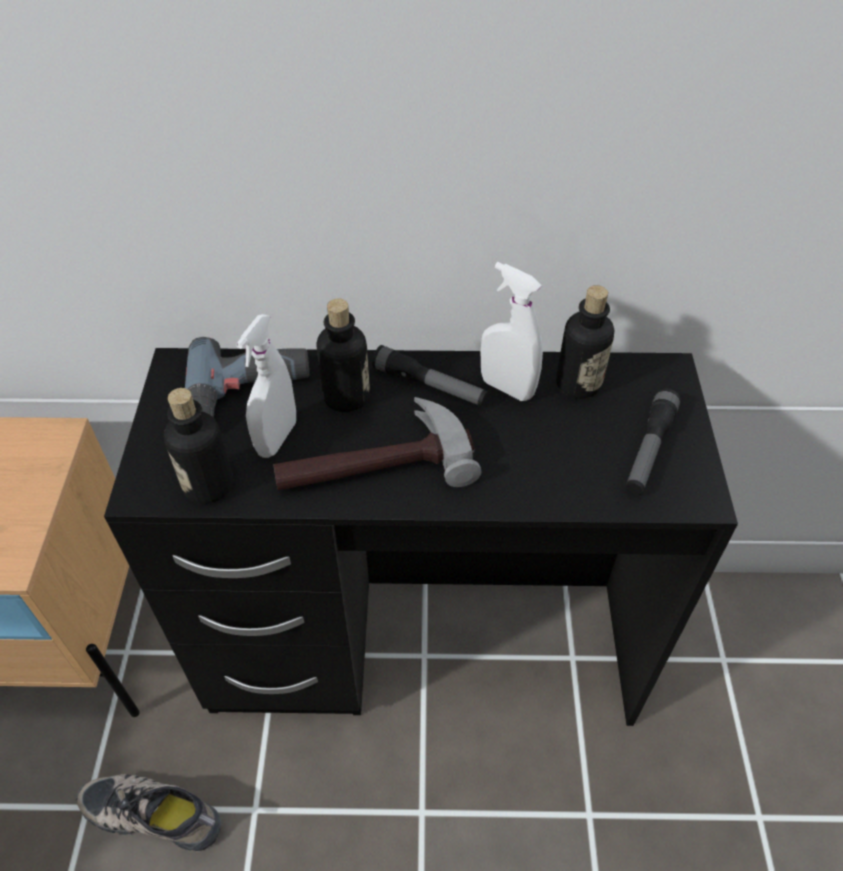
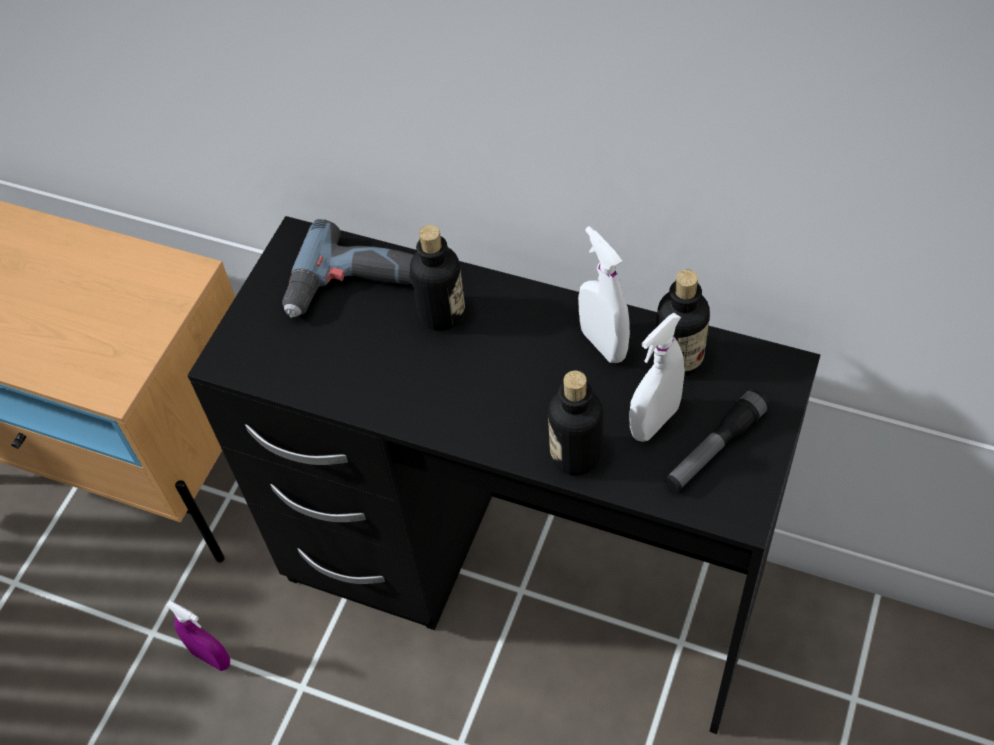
camera: 25 degrees right, 5 degrees up
(155, 811) = (211, 657): shoe -> purple spray bottle
(208, 485) = (284, 370): bottle -> bottle (576, 455)
(277, 438) = (361, 340): white spray bottle -> white spray bottle (654, 421)
(374, 463) = (439, 389): hammer -> none
(430, 385) = (527, 322): flashlight -> none

